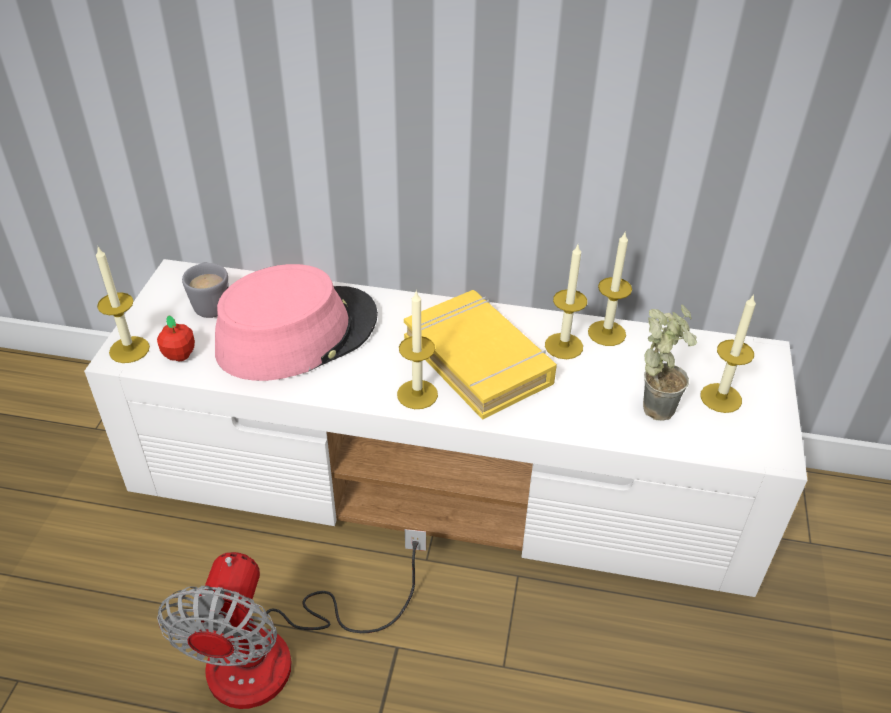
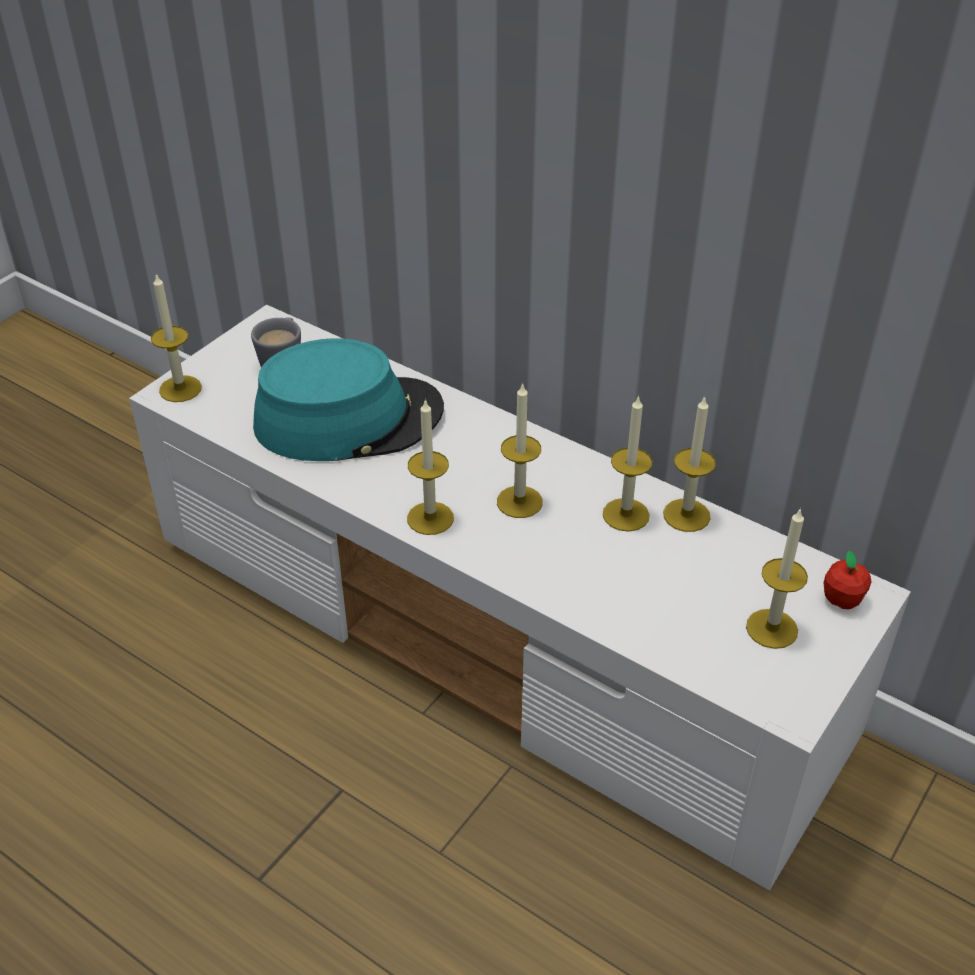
camera: 25 degrees right, 0 degrees up
(179, 355) = (223, 408): apple -> apple (842, 600)
(280, 653) = (226, 750): fan -> none
(297, 333) = (348, 418): pink hat -> turquoise hat
(478, 360) = (519, 502): yellow book -> candle
(655, 403) = (688, 609): potted plant -> none

